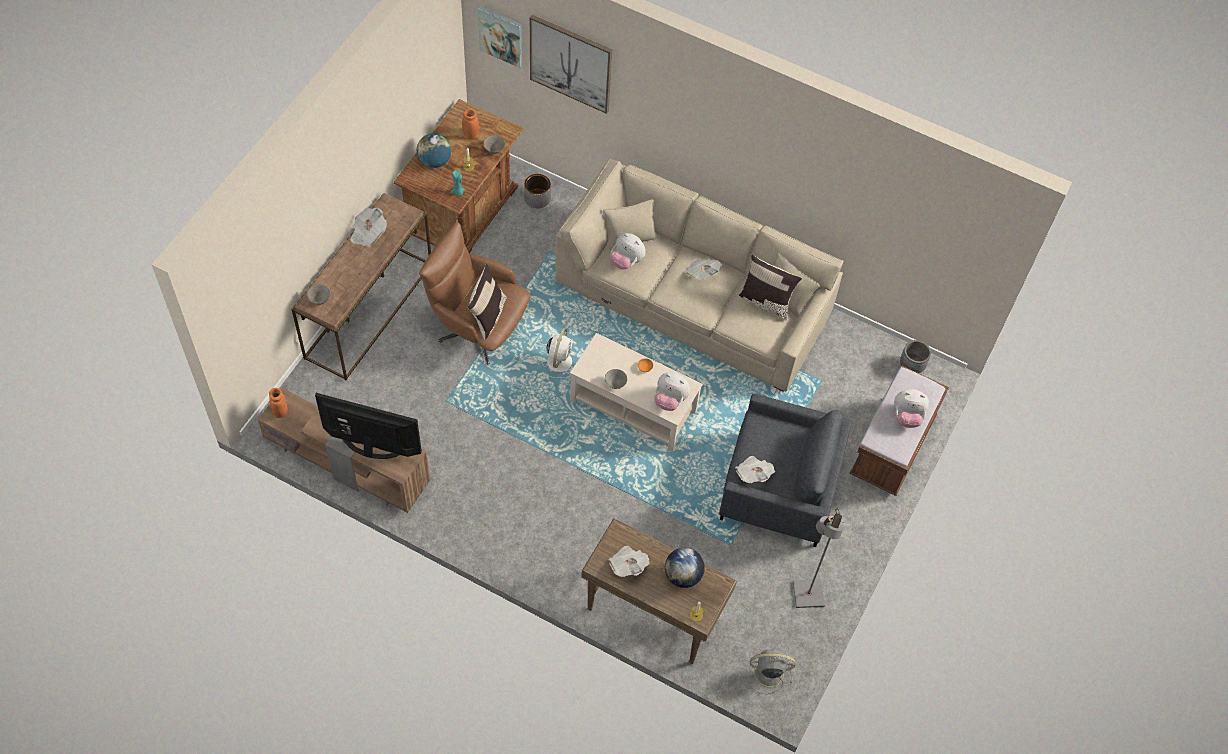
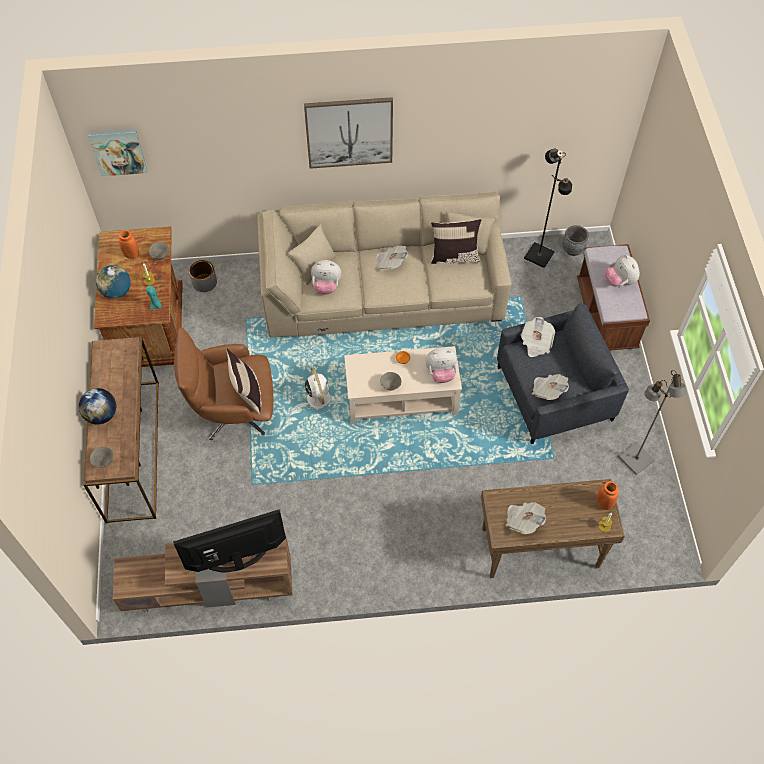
camera: 30 degrees left, 0 degrees up
(280, 411) = (128, 579): orange vase -> orange vase (604, 503)
(368, 233) = (104, 382): newspaper -> newspaper (536, 343)
(571, 63) = (195, 143): picture -> picture (349, 132)
(683, 575) = (570, 501): globe -> globe (101, 415)
(767, 673) = (655, 537): grey fan -> none
(872, 352) = (539, 255): none -> black floor lamp
(907, 416) = (619, 281): plush toy -> plush toy turned 90 degrees clockwise

